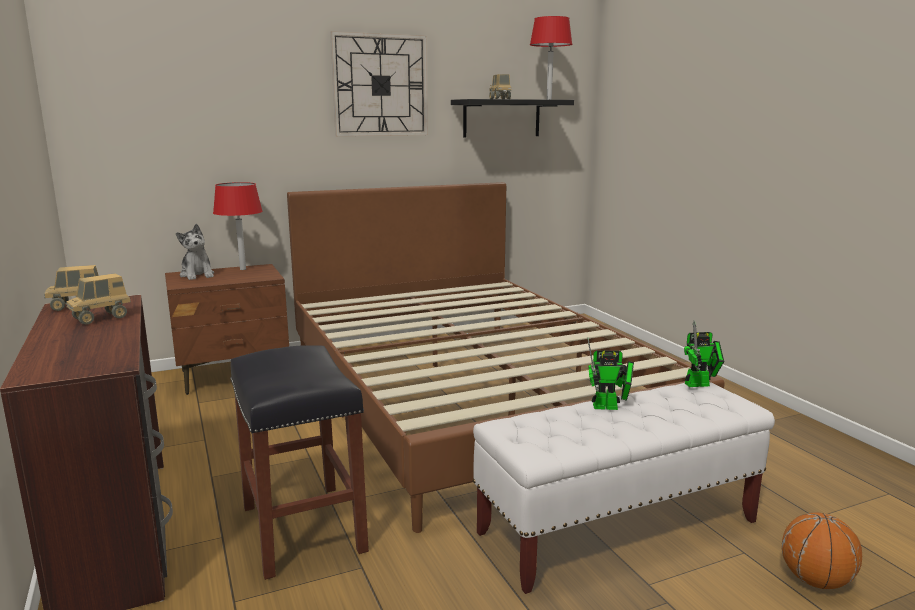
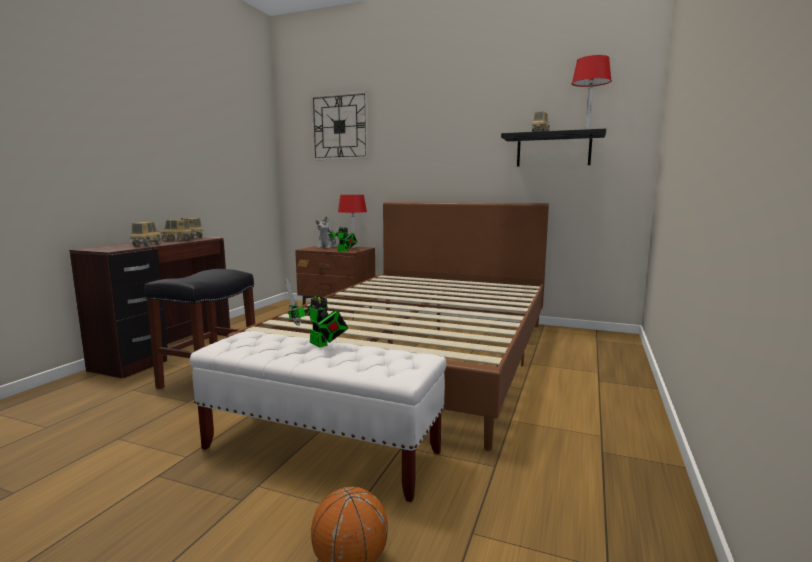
camera: 45 degrees right, 5 degrees down
(113, 339) = (147, 245): none -> toy truck
(380, 85) = (452, 130): wall clock -> wall clock (340, 127)
(700, 384) = (421, 355): toy robot -> toy robot (343, 251)

